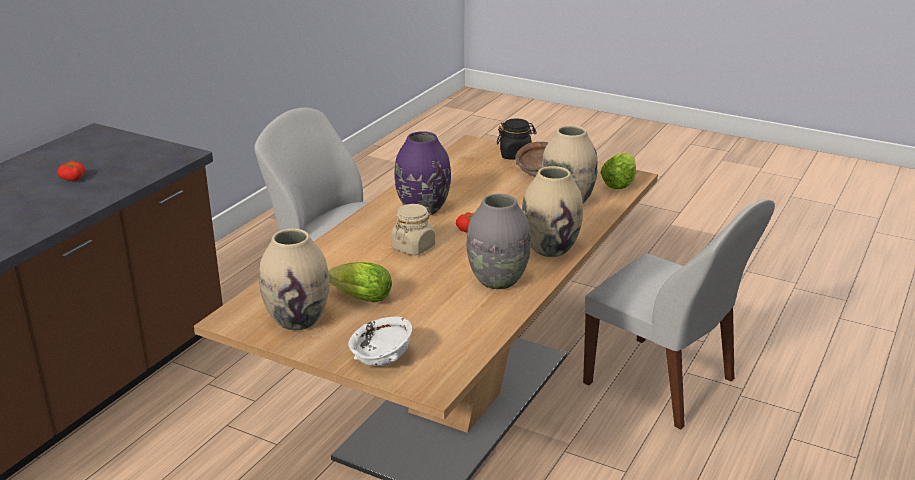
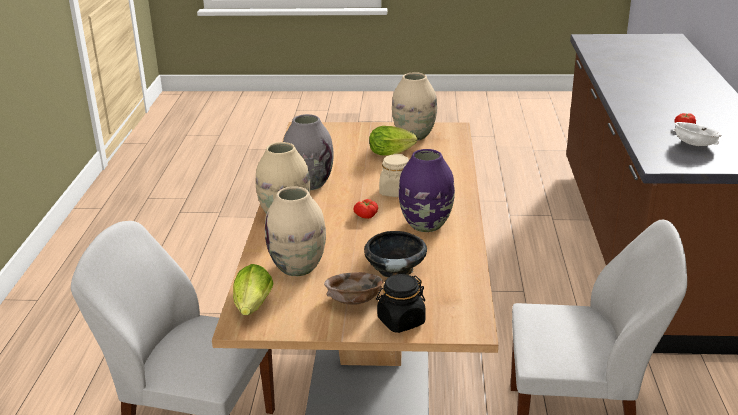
camera: 155 degrees right, 0 degrees up
(382, 357) = (343, 132): white bowl -> white bowl (694, 145)
(487, 184) = (395, 269): none -> black bowl

